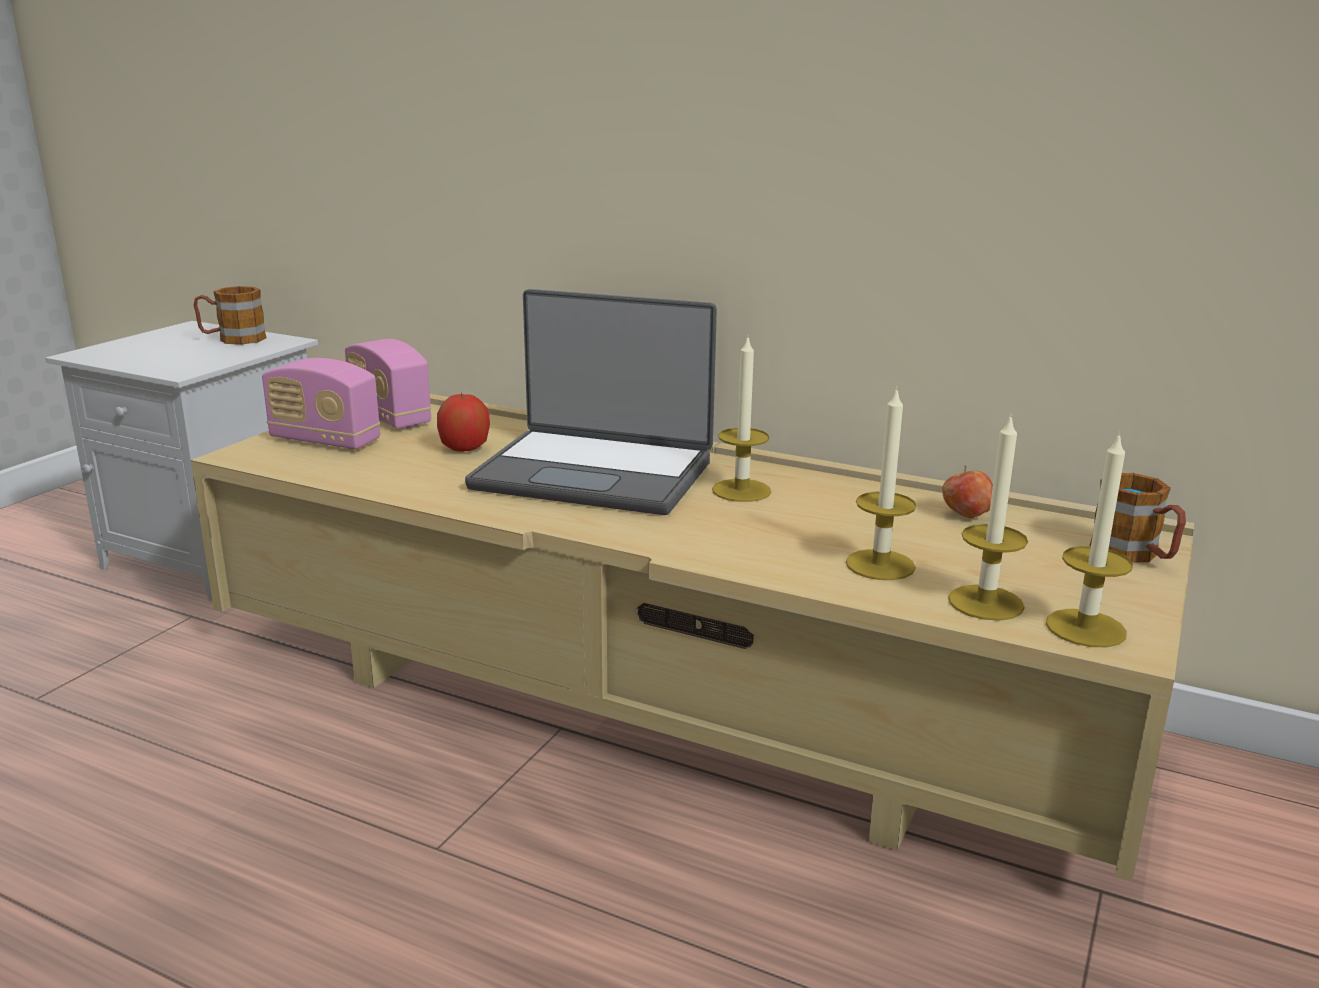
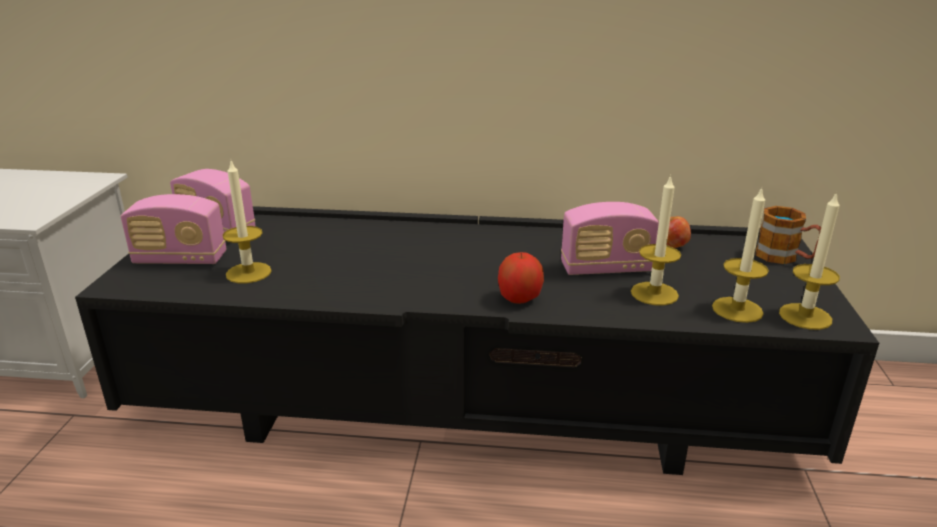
camera: 20 degrees left, 5 degrees up
(232, 339) = (51, 182): mug -> none
(464, 448) = (298, 249): apple -> apple (519, 299)
(595, 473) = (412, 254): laptop -> none
(661, 690) = (470, 395): beige tv stand -> black tv stand
(741, 490) = (521, 251): candle -> candle (248, 273)
(840, 527) = (606, 269): none -> radio

